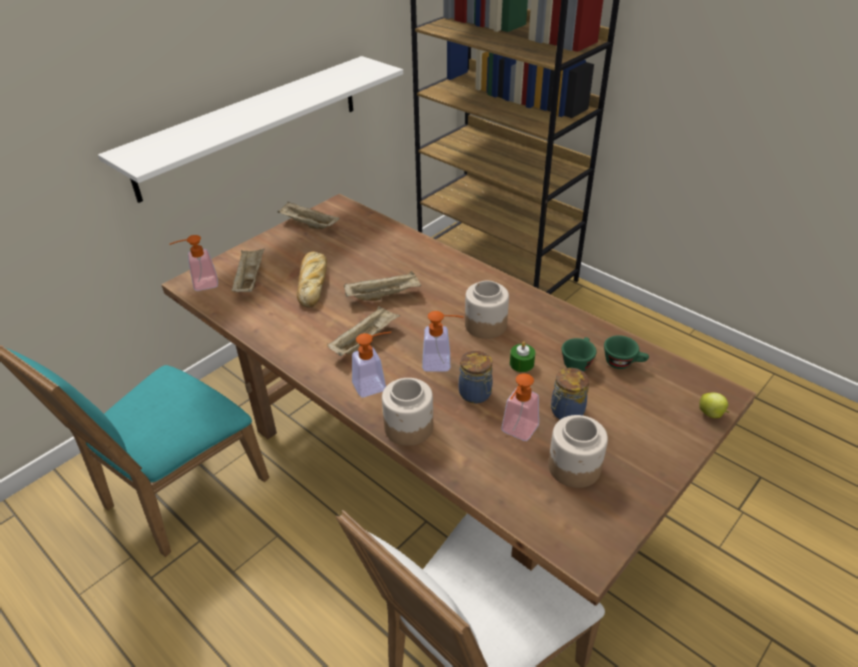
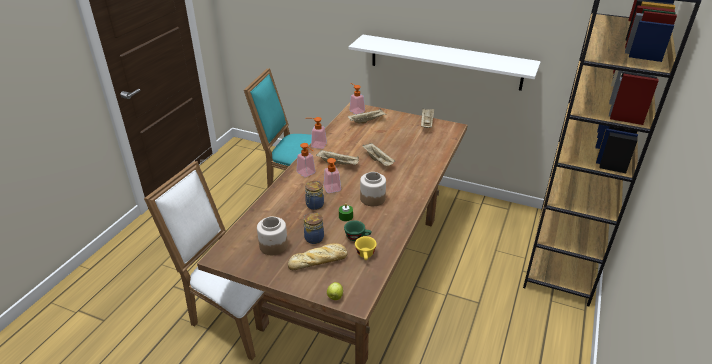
camera: 70 degrees right, 5 degrees down
(313, 283) = (376, 138): bread -> bread (319, 261)
(409, 427) = (283, 190): jar -> none
(516, 432) = (291, 223): soap dispenser -> soap dispenser (316, 145)
(623, 363) = (366, 255): green cup -> yellow cup

